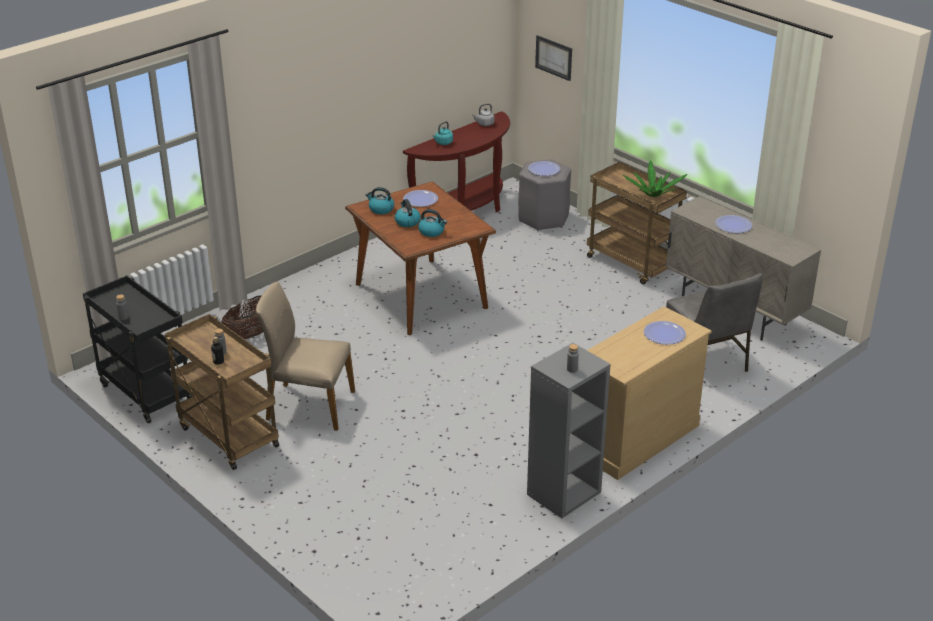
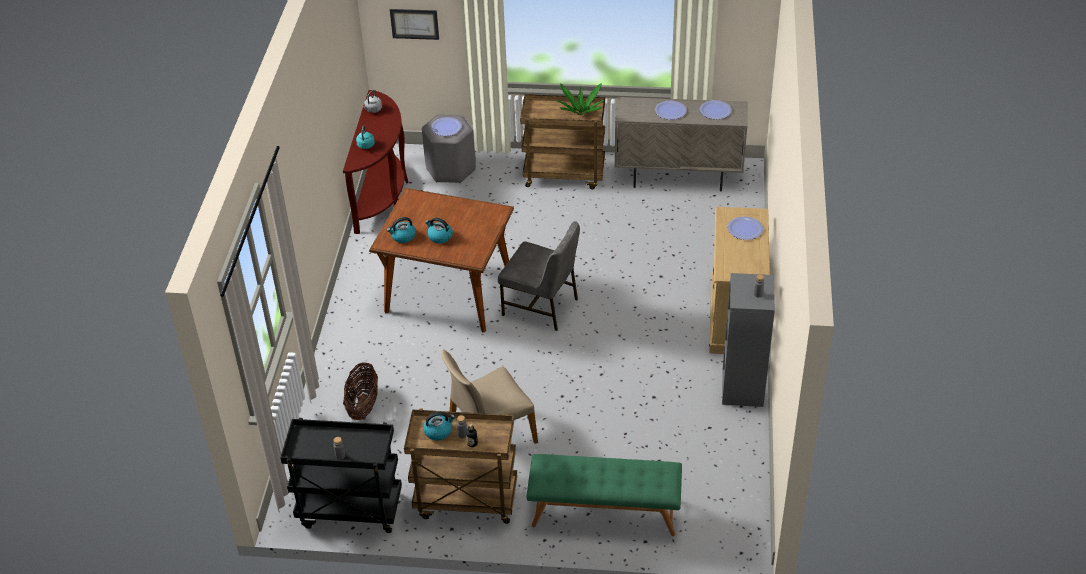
camera: 40 degrees left, 10 degrees up
(313, 510) = (604, 513): none -> green bench
(420, 199) = (421, 210): plate -> plate (715, 110)
(432, 232) = (471, 235): kettle -> kettle (438, 431)
(707, 361) = (707, 228): grey chair -> grey chair (541, 307)

